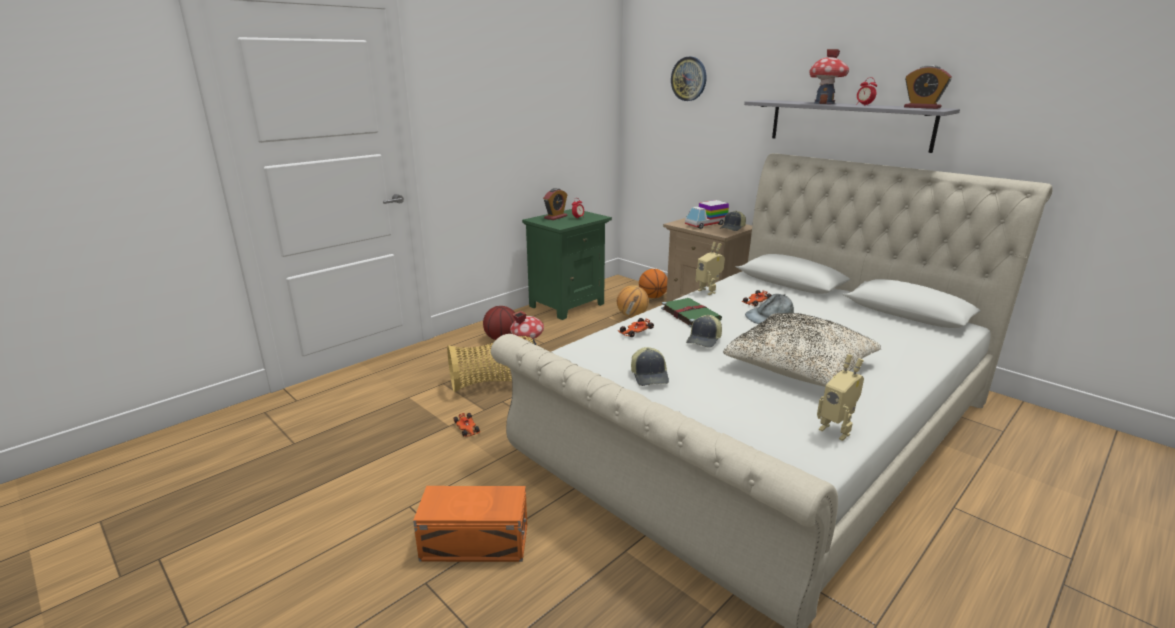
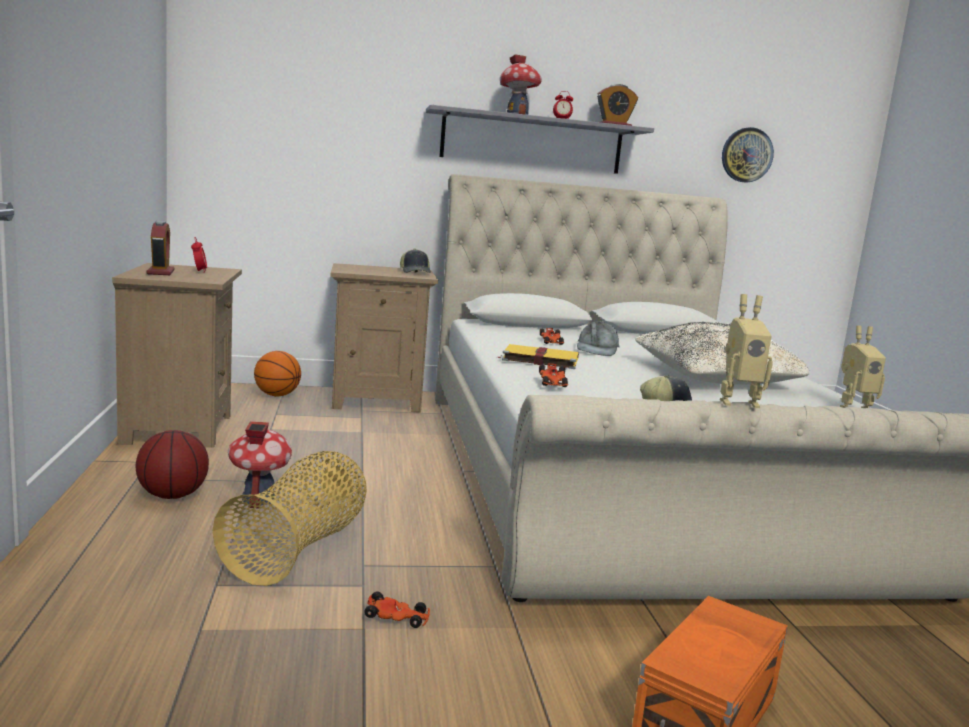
camera: 55 degrees left, 10 degrees down
(568, 305) = (181, 428): green nightstand -> beige nightstand
(632, 316) = (298, 420): basketball -> none
(689, 79) = (305, 71): wall clock -> wall clock (746, 155)
(689, 314) = (539, 359): green book -> yellow book
(704, 340) = (620, 374): cap -> none
(706, 224) = (378, 270): toy truck -> none
(709, 291) = (490, 340): toy robot -> toy robot (737, 402)

